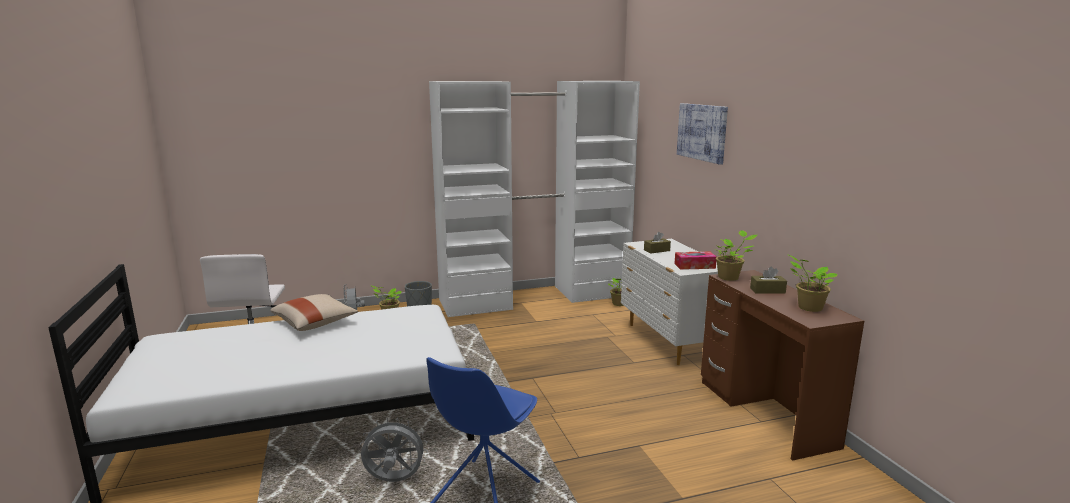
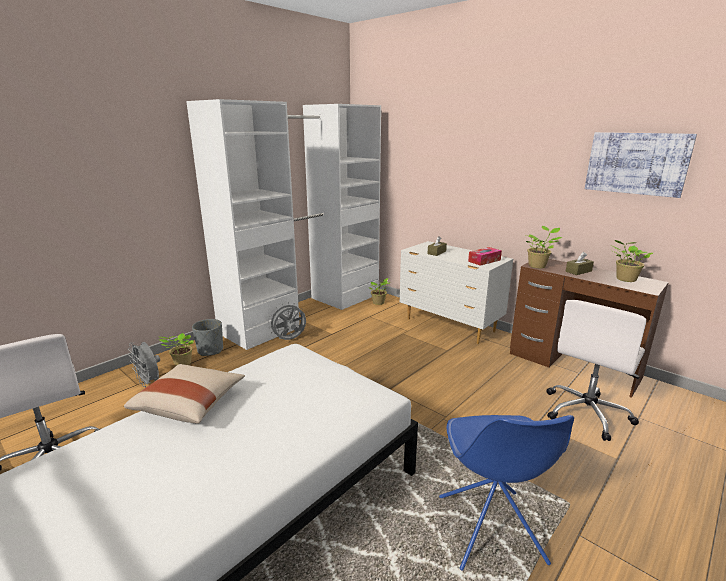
camera: 30 degrees left, 5 degrees up
(394, 481) = (394, 558): grey fan -> grey fan (289, 340)
(702, 132) = (464, 147): picture -> picture (636, 163)
(711, 455) = (587, 413): none -> white office chair

